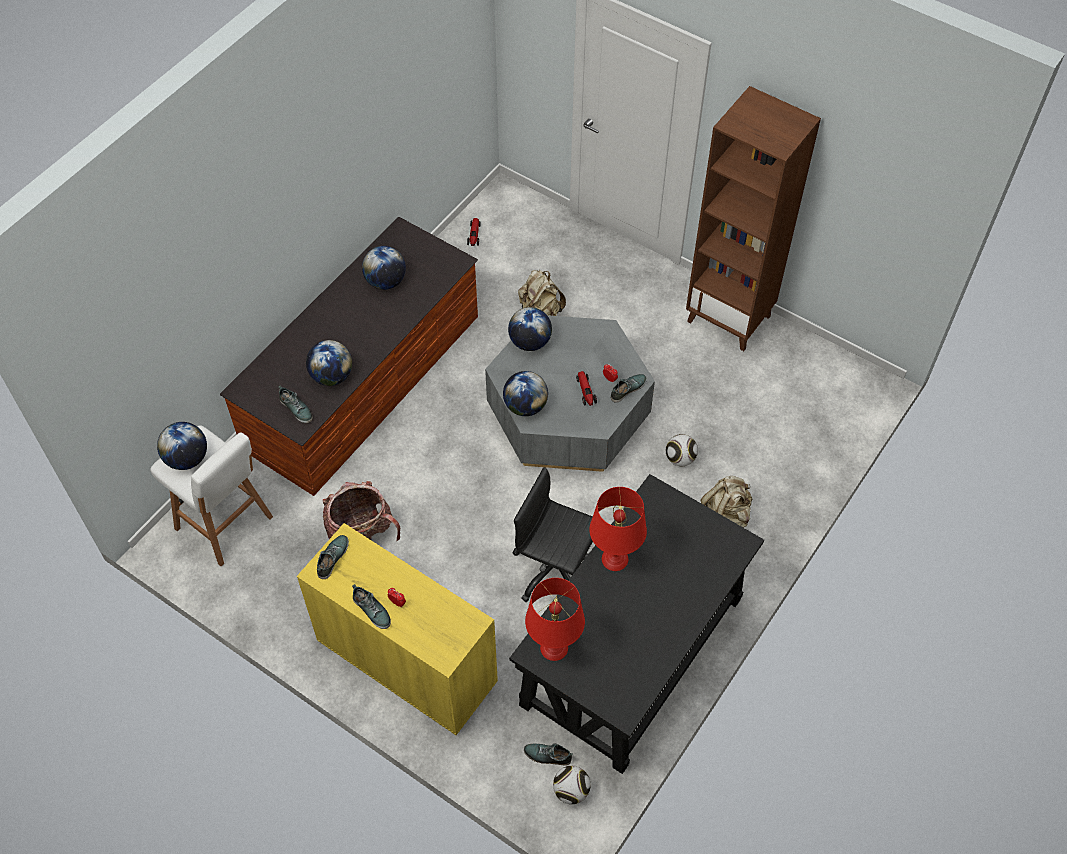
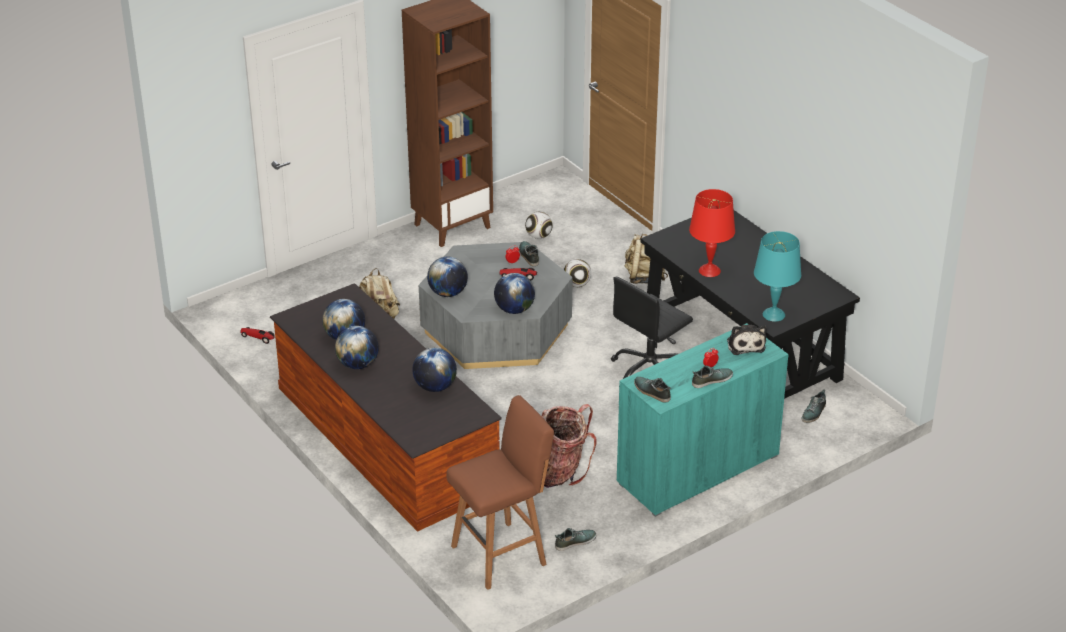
camera: 70 degrees left, 20 degrees down
(187, 458) = (485, 477): globe -> globe (358, 364)
(226, 525) = (501, 554): white stool -> brown stool
(296, 408) = (459, 413): shoe -> shoe (575, 542)
(407, 661) = (697, 469): yellow cabinet -> turquoise cabinet
(451, 628) = (745, 344): none -> plush toy
(554, 648) = (774, 314): red table lamp -> turquoise table lamp
(571, 791) = (847, 407): football -> football (538, 236)

